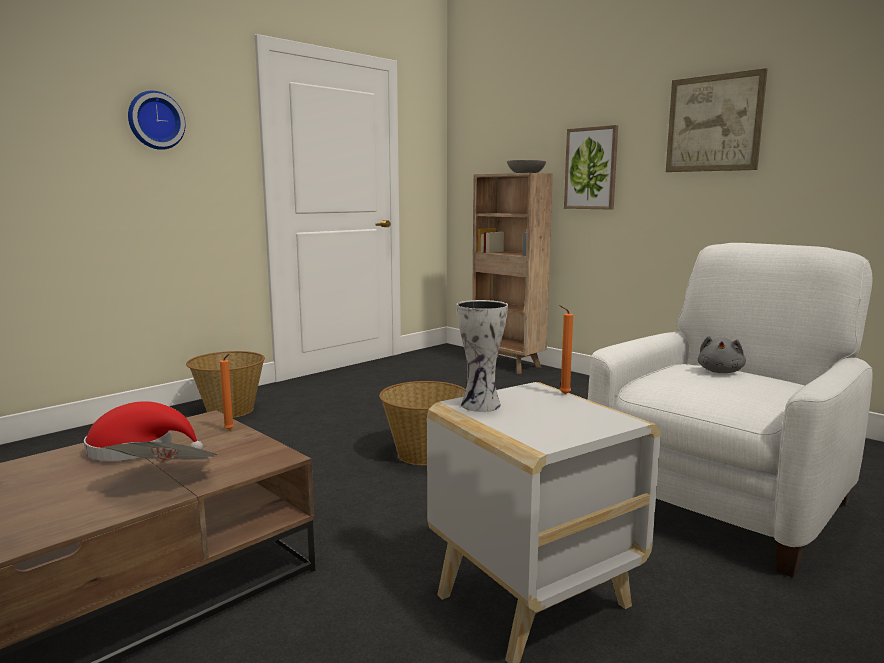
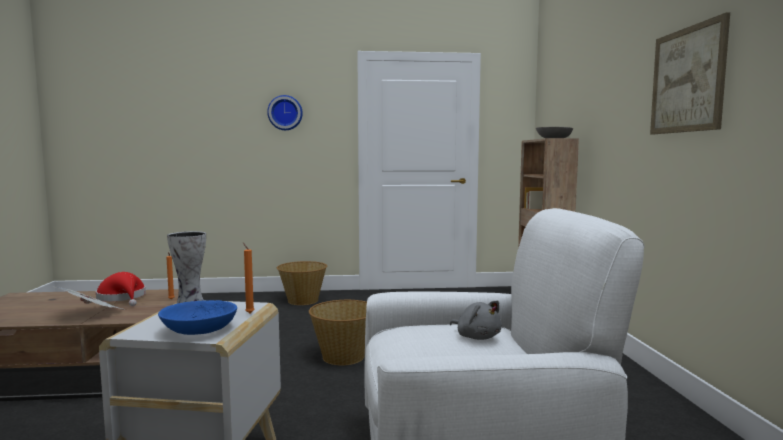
camera: 40 degrees right, 5 degrees down
(590, 419) = (199, 330): none -> blue bowl
(591, 168) = (606, 132): picture -> none
(720, 372) = (477, 337): grey plush toy -> grey plush toy turned 105 degrees counterclockwise

